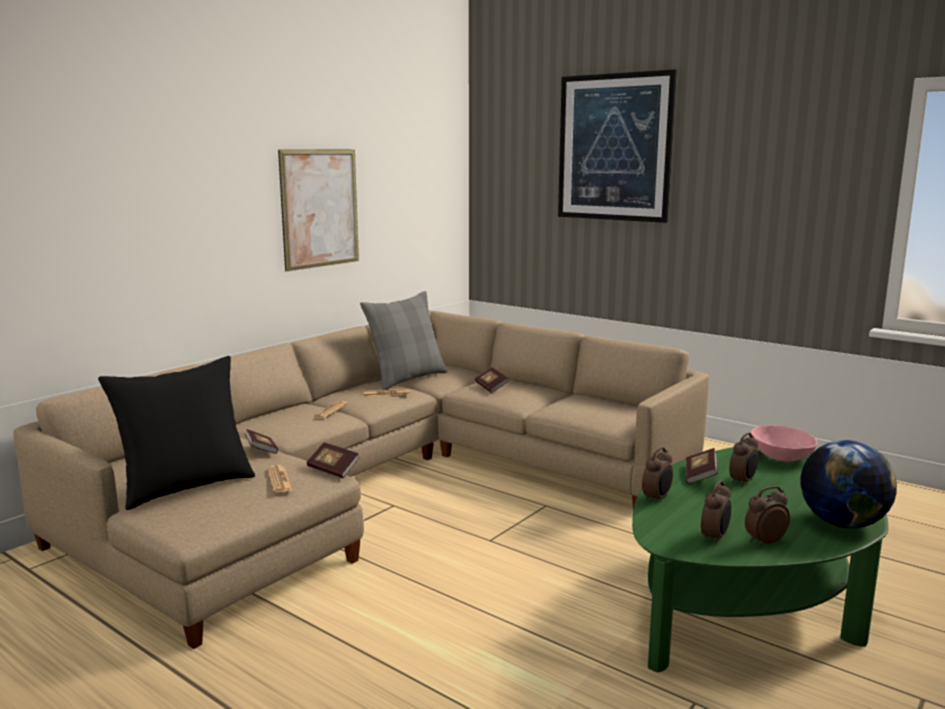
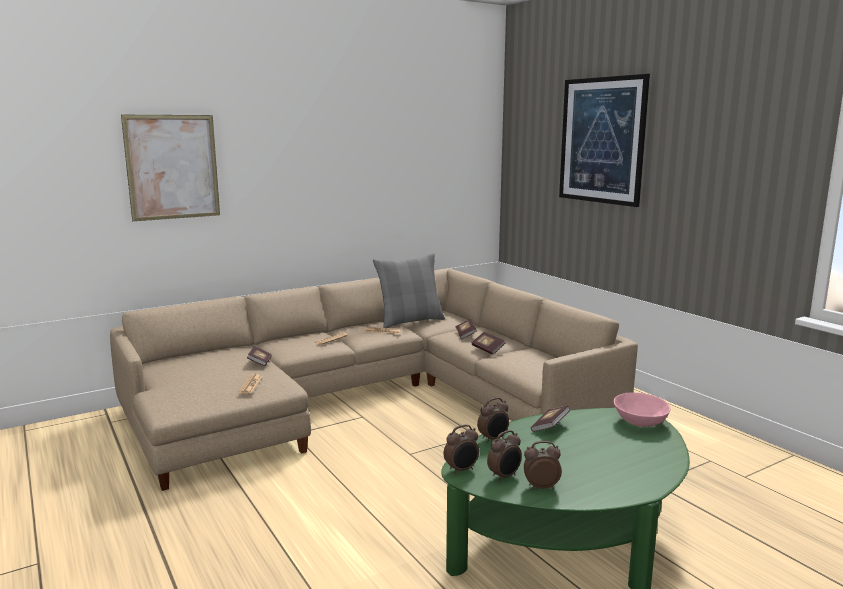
camera: 20 degrees right, 0 degrees up
(186, 486) = (191, 381): black pillow -> none
(320, 208) = (356, 186): picture -> picture (172, 167)
(333, 470) = (293, 382): book -> book (487, 349)
(743, 482) = (581, 437): alarm clock -> alarm clock (461, 470)
(842, 523) = (627, 484): globe -> none

